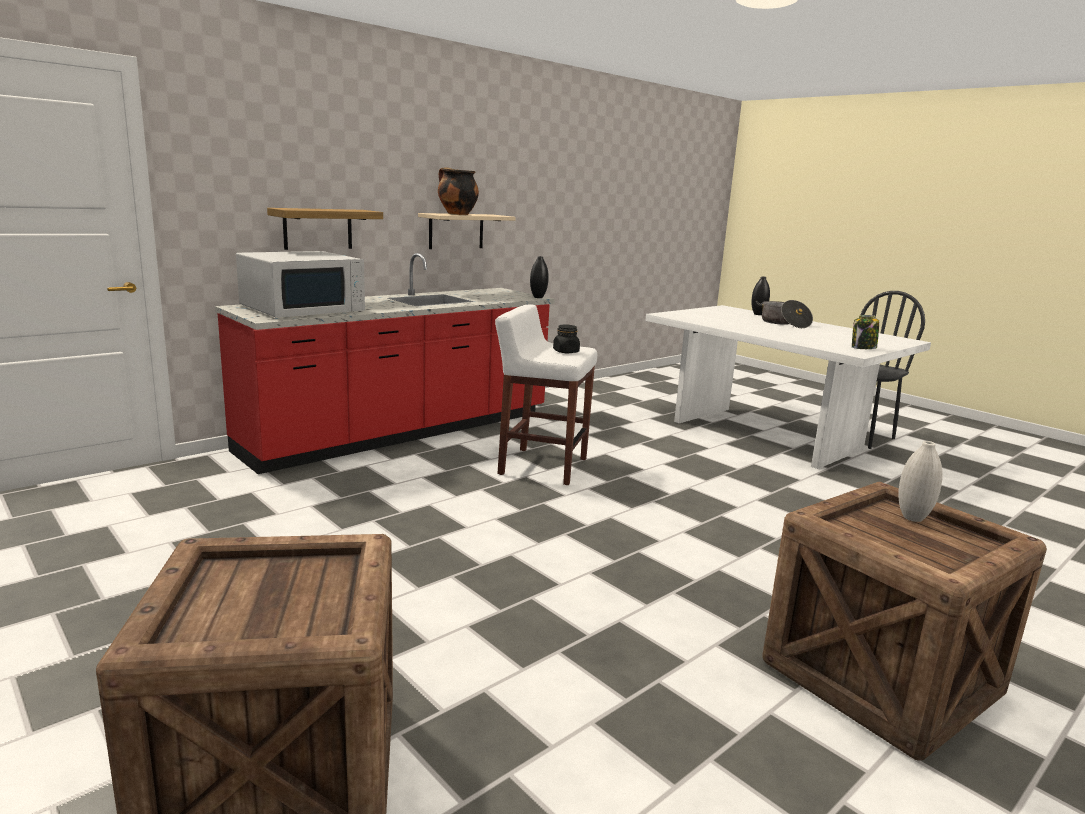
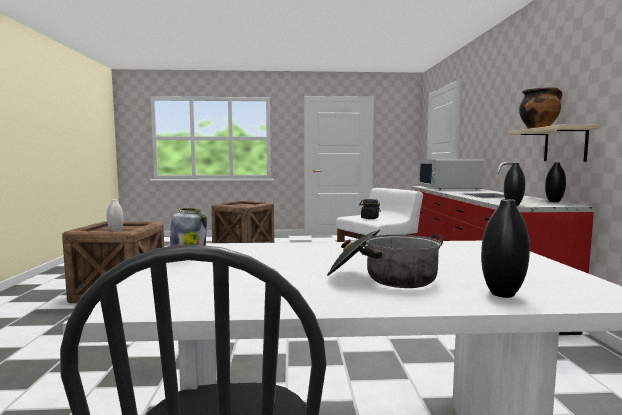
camera: 130 degrees right, 10 degrees down
(318, 229) = (495, 147): shelf -> none
(476, 290) = (554, 201): none -> black vase

